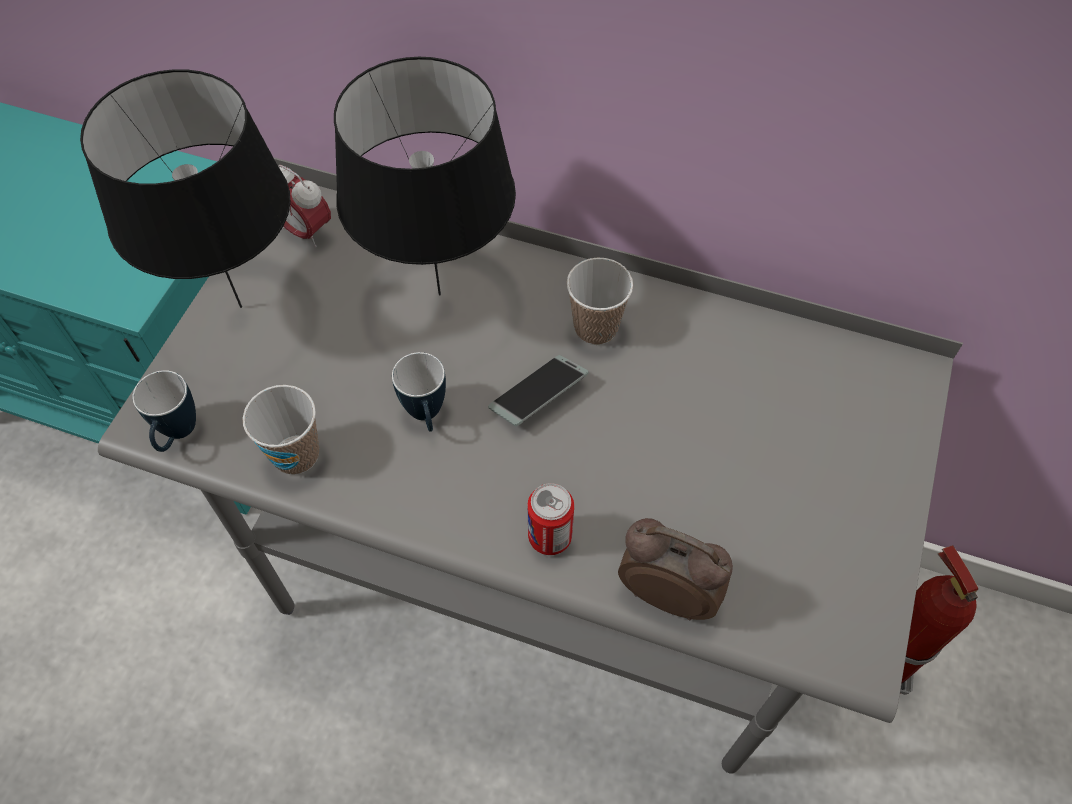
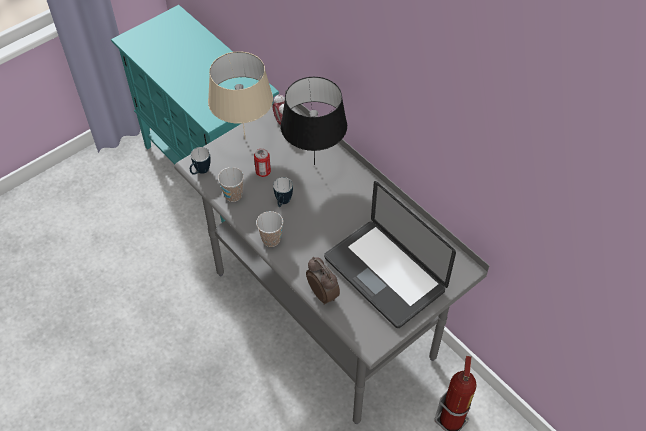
camera: 30 degrees right, 5 degrees down
(242, 308) = (245, 139): black table lamp -> beige table lamp
(538, 395) = (324, 213): phone -> none
(549, 537) = (297, 259): can -> can (263, 172)
(595, 328) = (361, 200): cup -> cup (271, 239)
(763, 472) = (384, 274): none -> laptop

